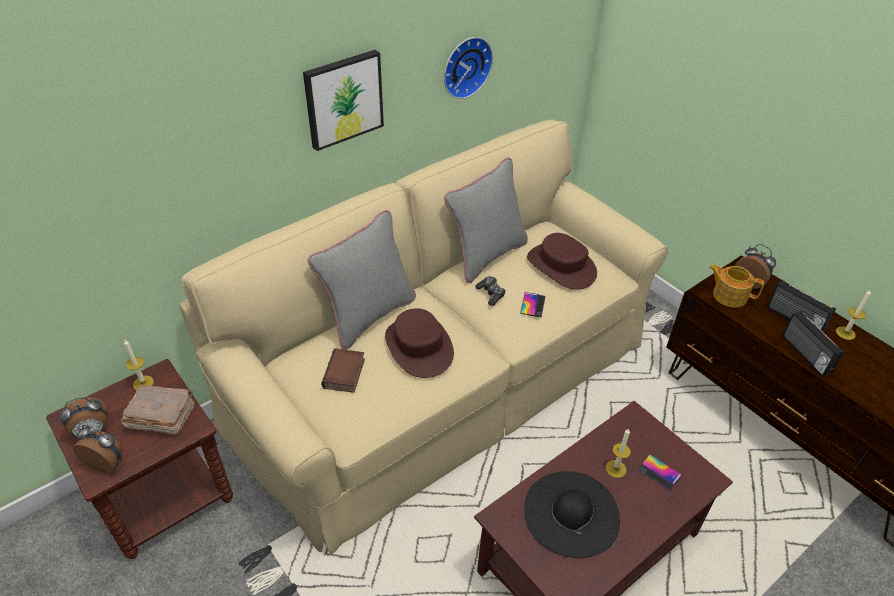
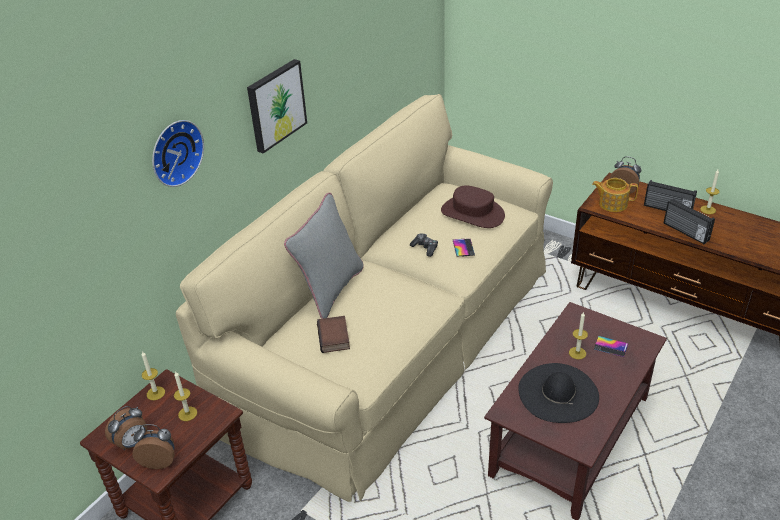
camera: 15 degrees left, 5 degrees down
(161, 416) = (187, 413): brown book -> candle
(418, 347) = (385, 302): brown hat -> none
(465, 66) = (356, 61): wall clock -> wall clock (174, 152)
(486, 256) = (406, 220): grey pillow -> none

